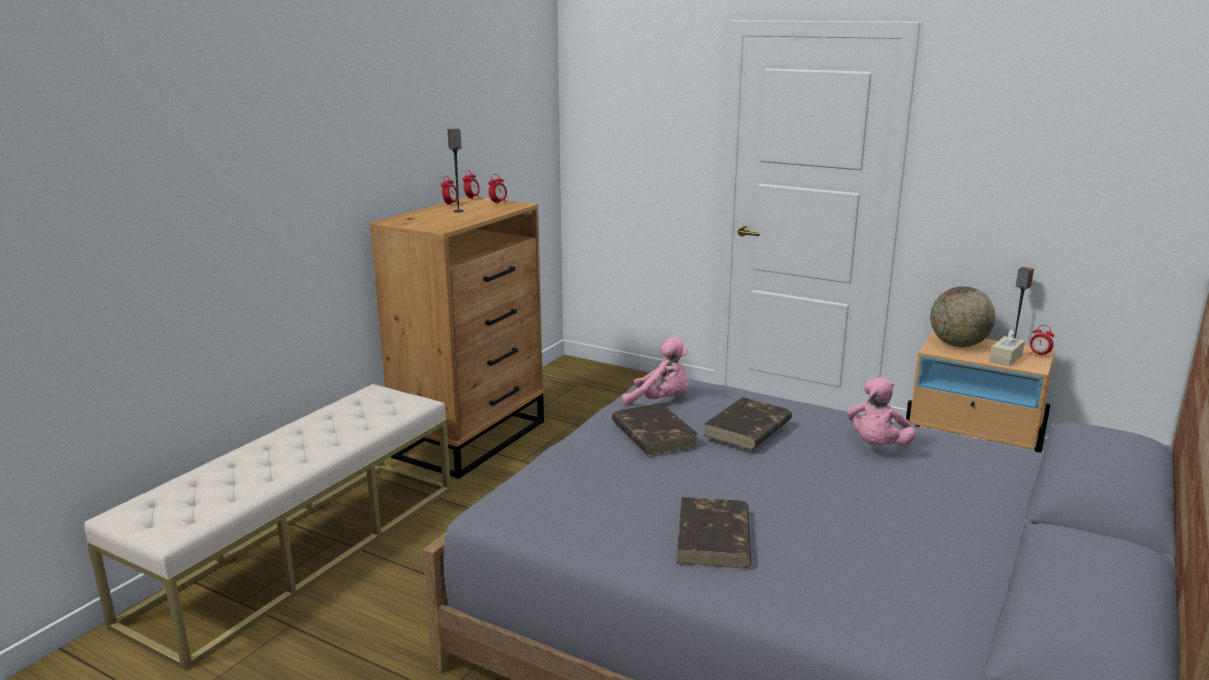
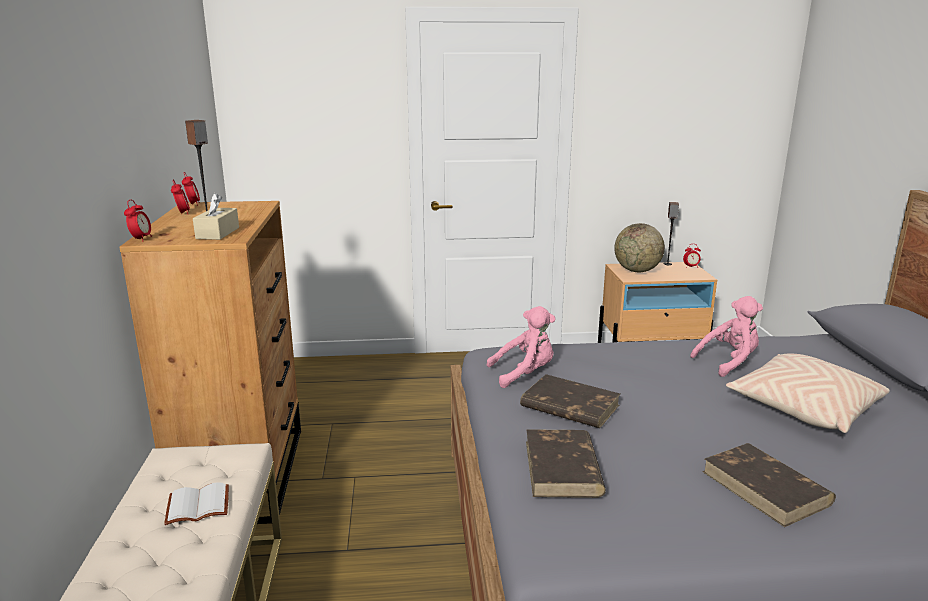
camera: 35 degrees left, 0 degrees up
(352, 424) = (197, 507): none -> white book
(498, 203) = (235, 205): alarm clock -> alarm clock (141, 239)
(747, 428) = (636, 376): brown book -> brown book (563, 468)
(877, 447) = (729, 362): pink plush toy -> pink plush toy turned 105 degrees counterclockwise
(879, 504) = (803, 408): none -> beige pillow
(1005, 358) = (678, 274): beige tissue box -> beige tissue box (218, 233)

